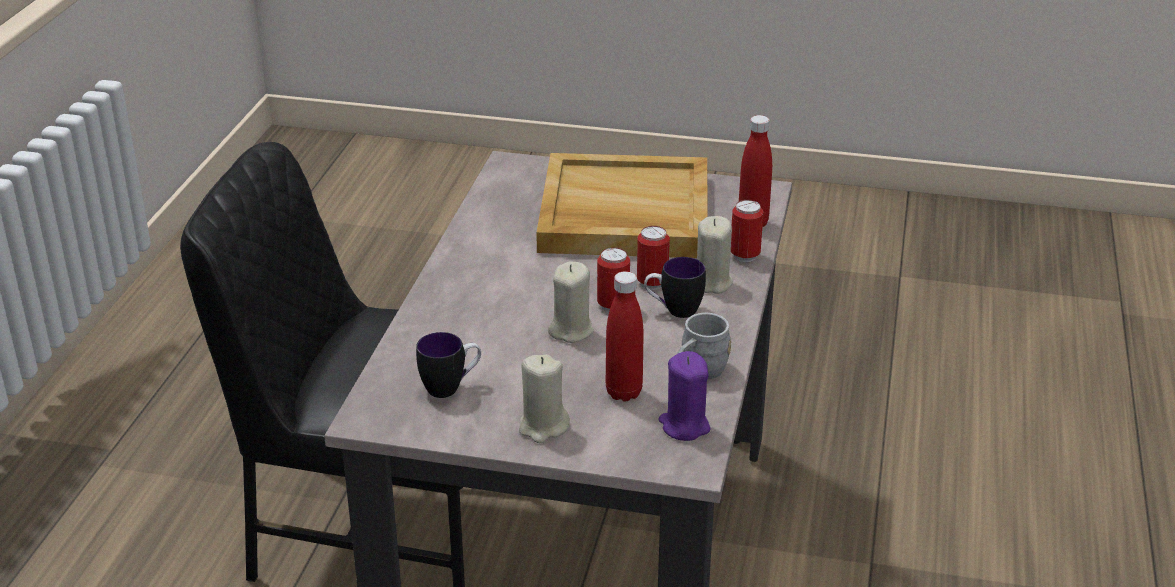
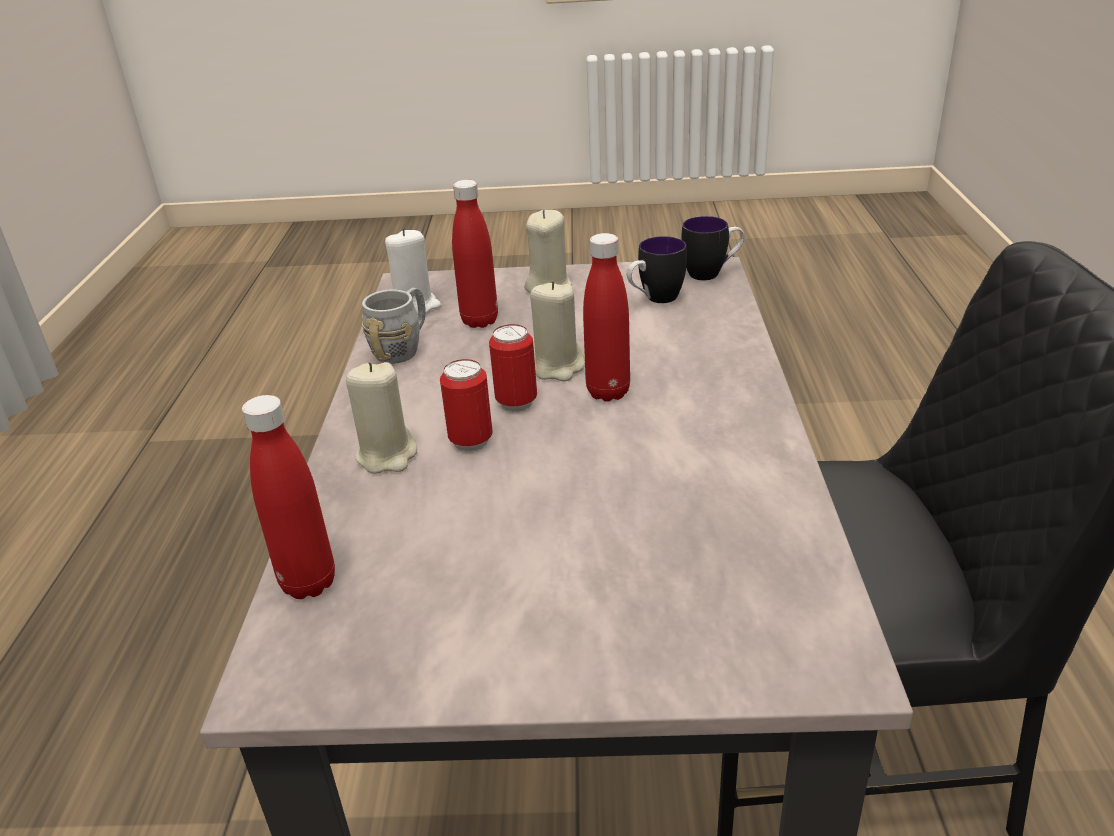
camera: 170 degrees right, 0 degrees up
(542, 303) = (608, 392): none -> red bottle
(623, 214) = (547, 562): beige tray -> none
(673, 311) = (436, 409): mug -> mug (712, 273)
(684, 426) = (415, 305): purple candle -> white candle
(745, 256) = (332, 510): can -> none

